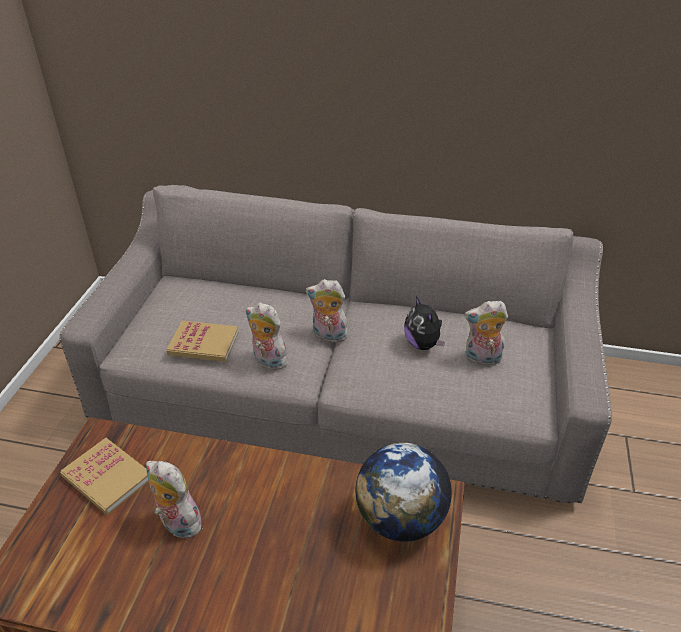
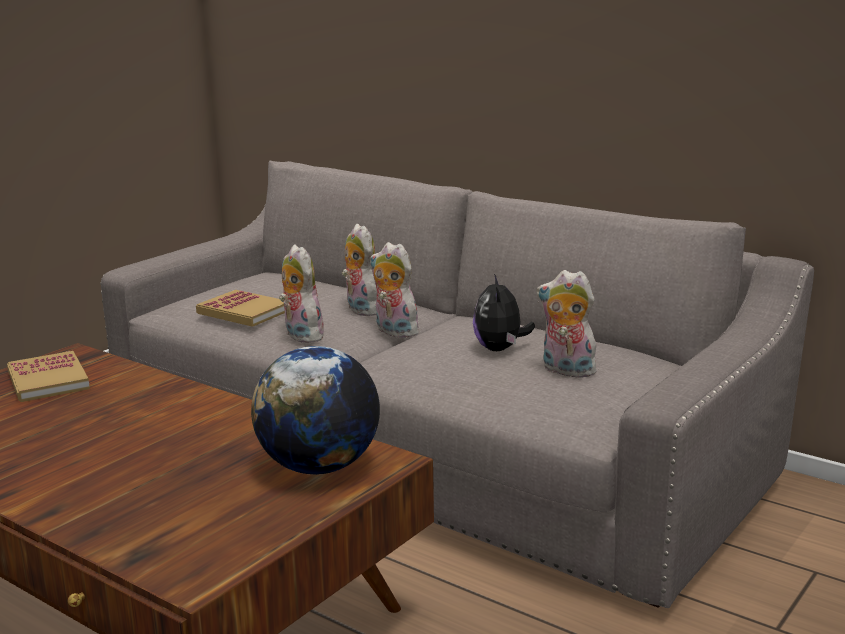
camera: 25 degrees right, 20 degrees down
(177, 523) = (78, 420): plush toy -> plush toy (361, 309)

